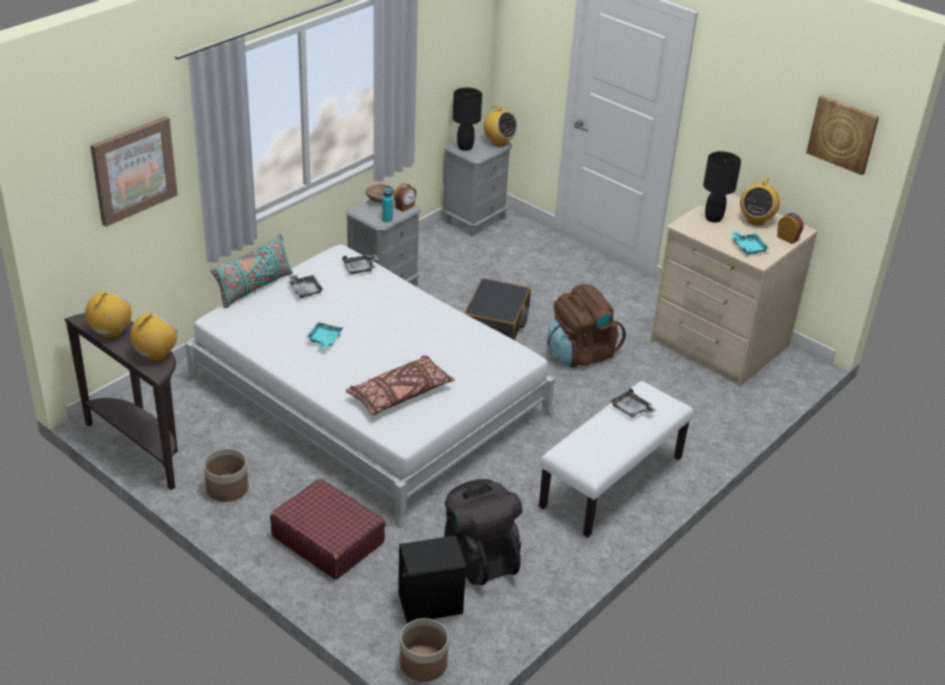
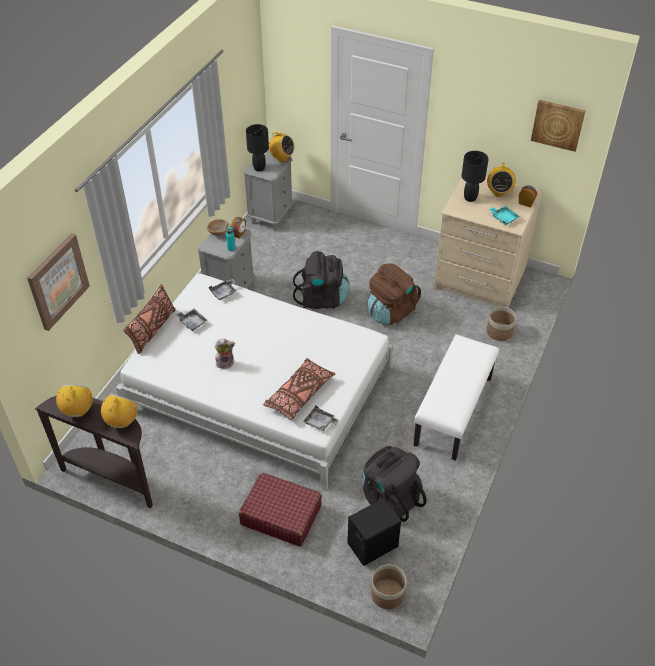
camera: 15 degrees left, 10 degrees up
(227, 489) = (191, 495): planter -> planter (499, 332)
(254, 288) = (152, 330): turquoise pillow -> brown pillow
(324, 340) = (225, 362): turquoise tray -> plush toy
(496, 320) = (322, 299): black suitcase -> black backpack
(631, 409) = (460, 361): grey tray -> grey tray (320, 422)

